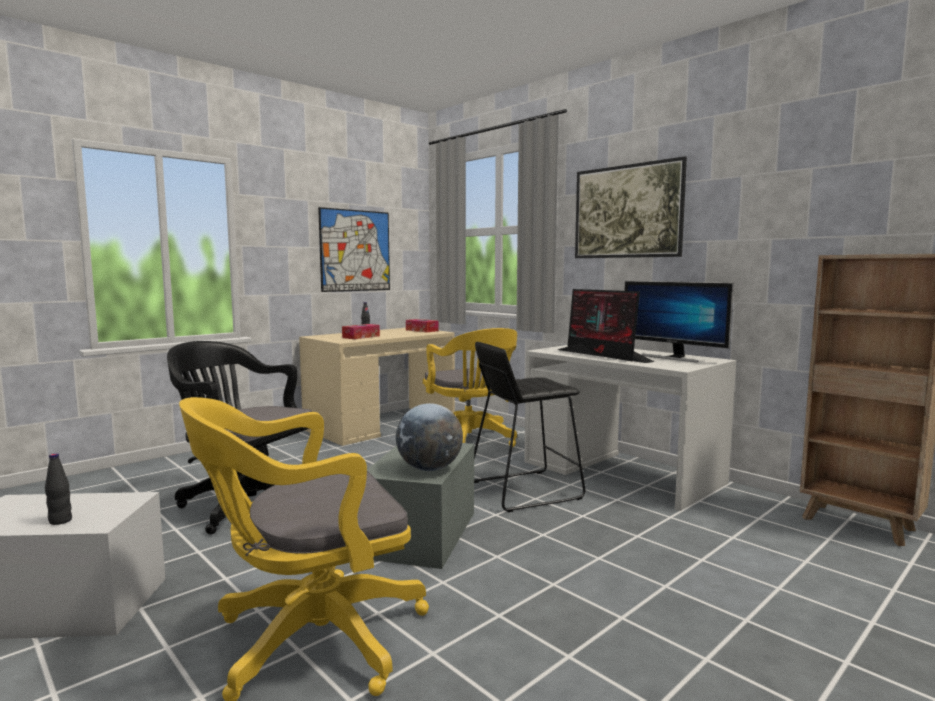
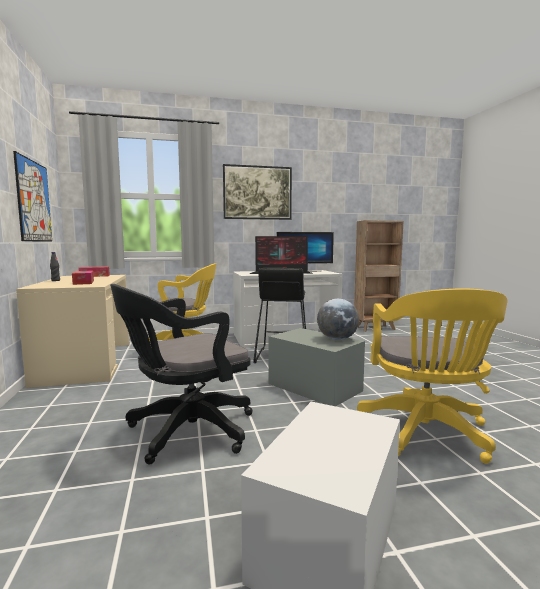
camera: 60 degrees left, 0 degrees up
(60, 521) = (361, 438): black bottle -> none

